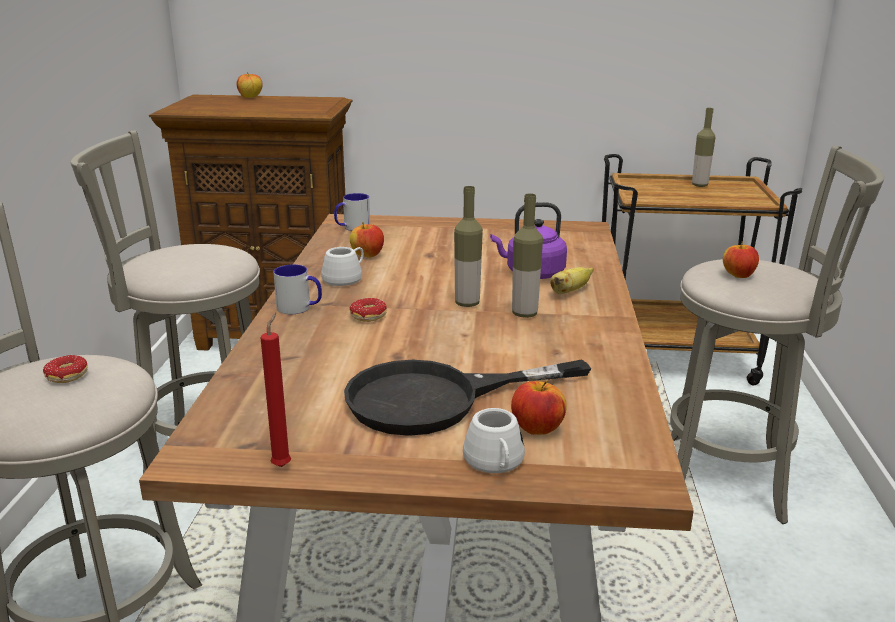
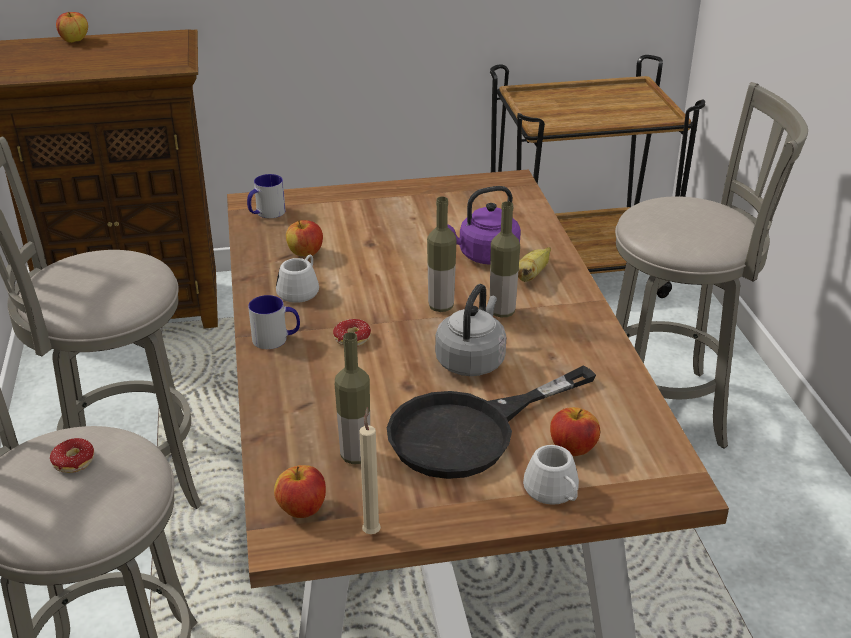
camera: 15 degrees left, 10 degrees up
(283, 465) = (372, 531): red candle -> beige candle
(472, 345) = (471, 360): none -> grey kettle
(699, 185) = (594, 94): bottle -> bottle (355, 456)
(738, 275) = (672, 223): apple -> apple (302, 509)

